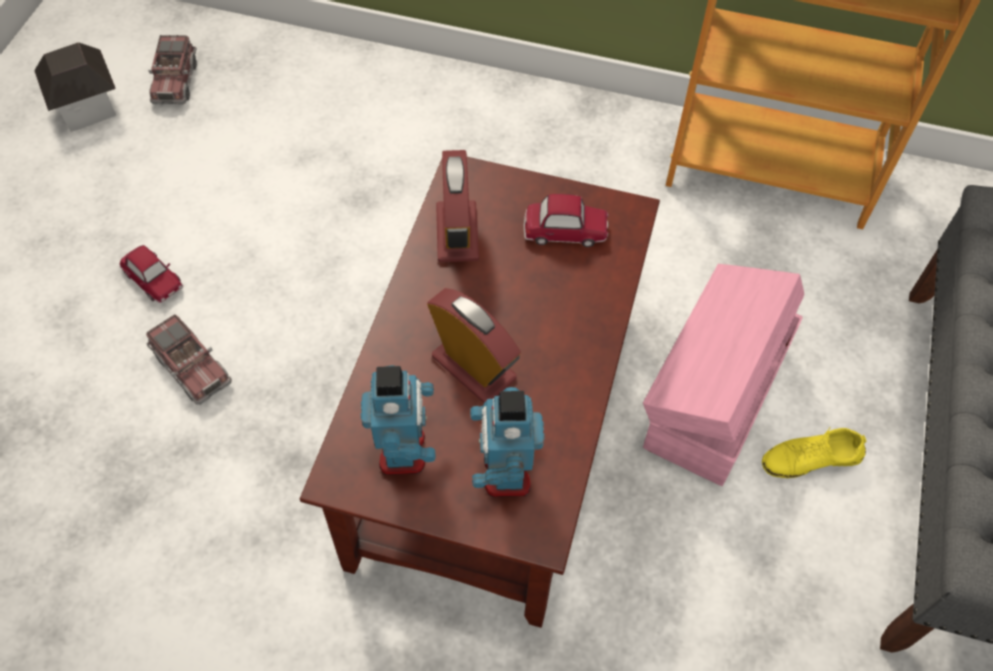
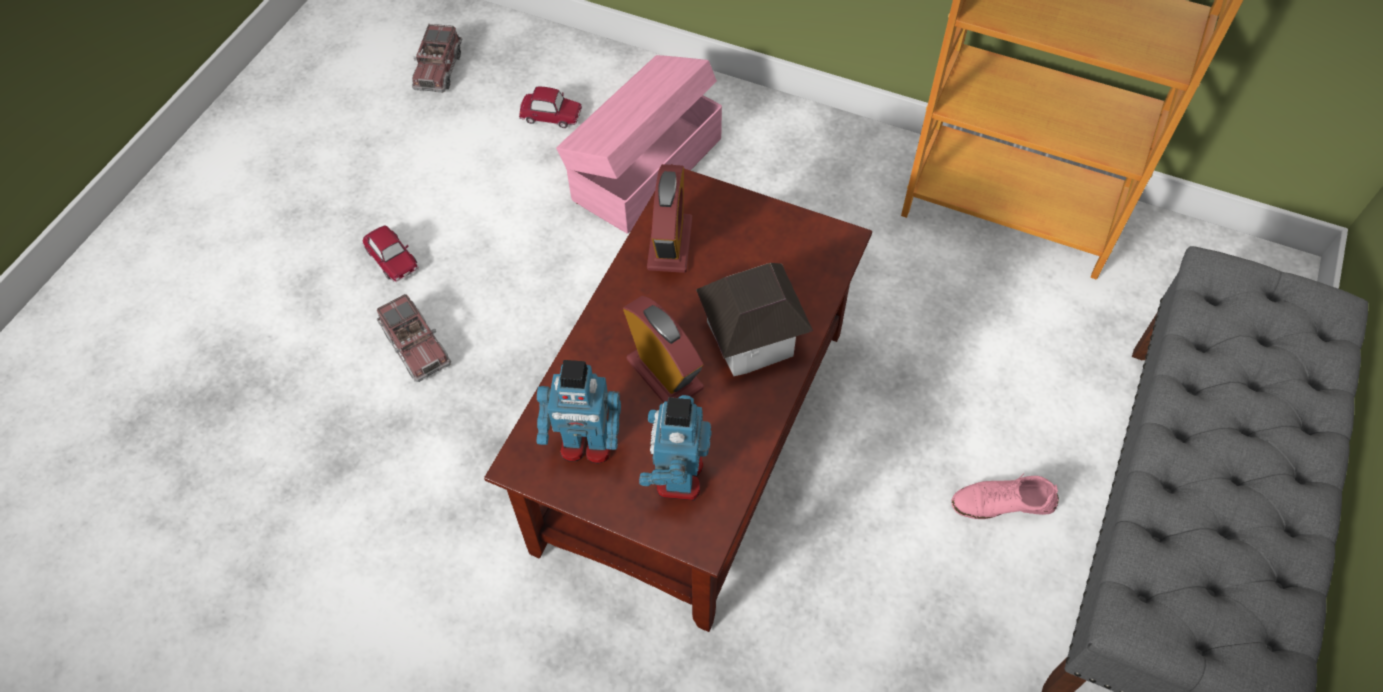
camera: 10 degrees right, 0 degrees up
(87, 107) = (353, 87): toy house -> toy house (751, 338)
(403, 450) = (586, 444): toy robot -> toy robot turned 90 degrees clockwise
(565, 230) = (774, 251): toy car -> toy car (551, 115)
(713, 395) = (915, 429): pink storage box -> pink storage box (644, 169)
(811, 459) = (1003, 503): yellow shoe -> pink shoe

